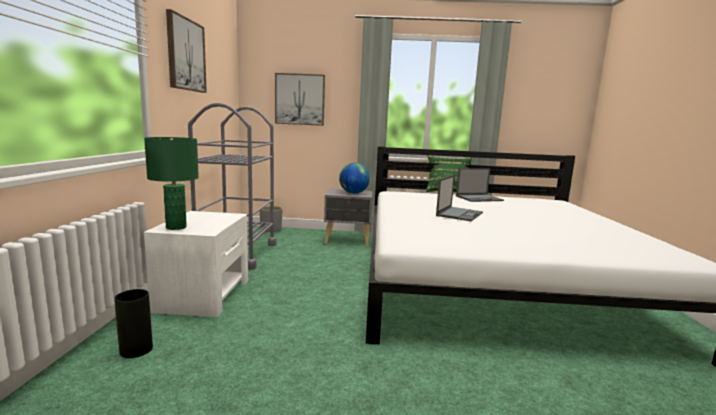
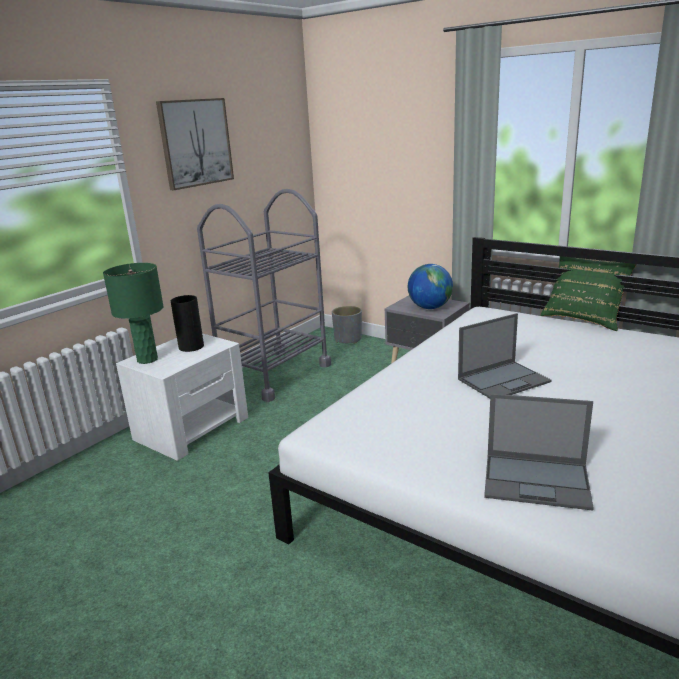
camera: 35 degrees right, 10 degrees up
(135, 349) = (89, 480): vase -> vase (191, 346)
(300, 99) = (381, 162): picture -> none
(479, 198) = (616, 341): laptop -> laptop (537, 481)

